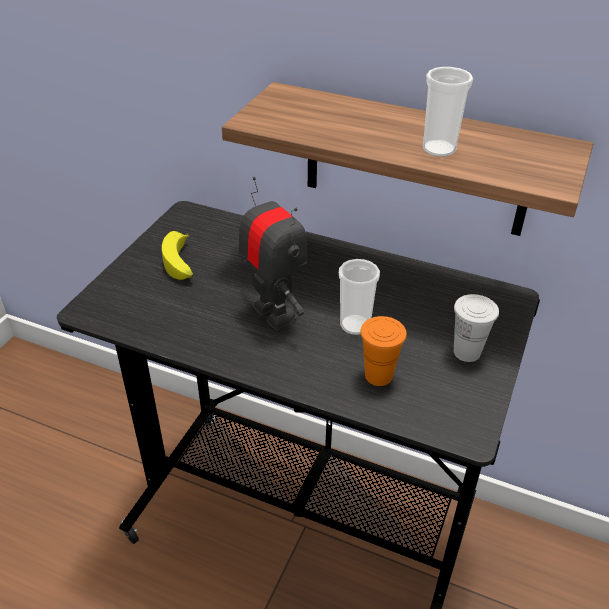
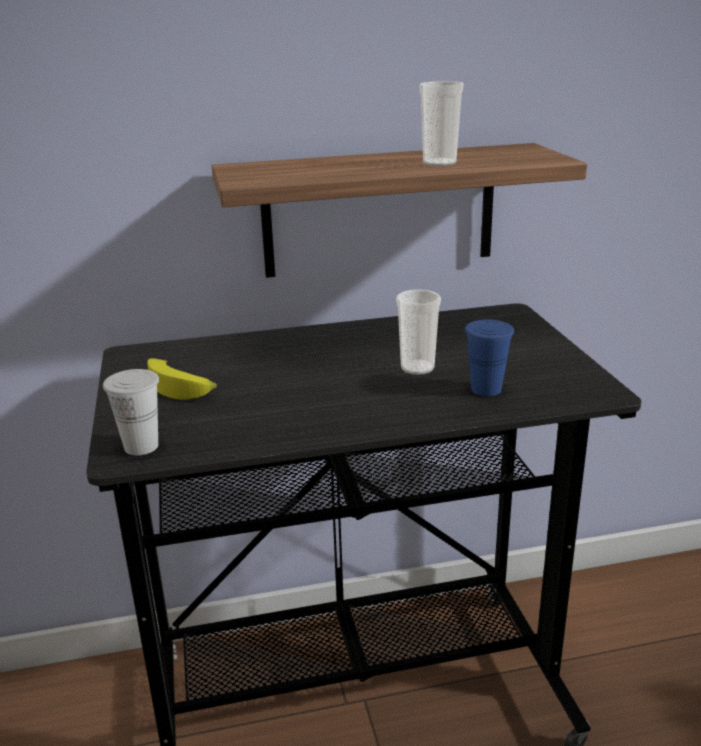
camera: 35 degrees left, 15 degrees down
(274, 313) = (333, 387): toy robot -> none
(378, 375) = (486, 389): orange cup -> blue cup
(466, 352) = (528, 351): white cup -> white cup (141, 446)

